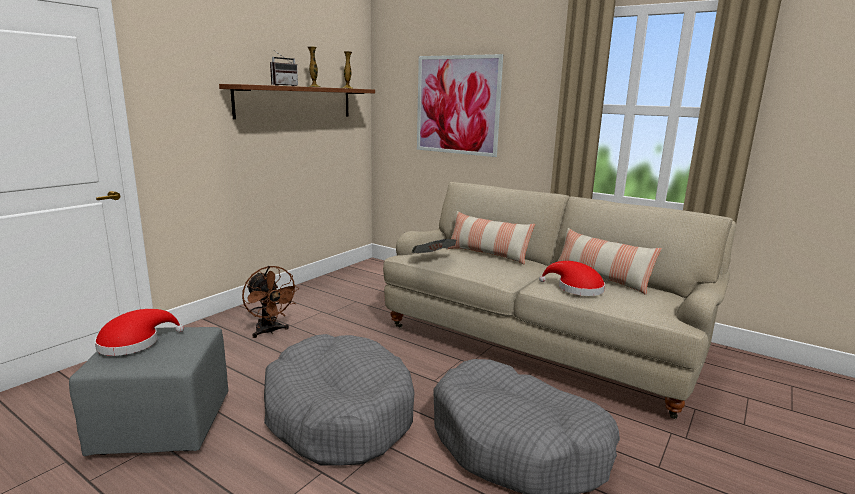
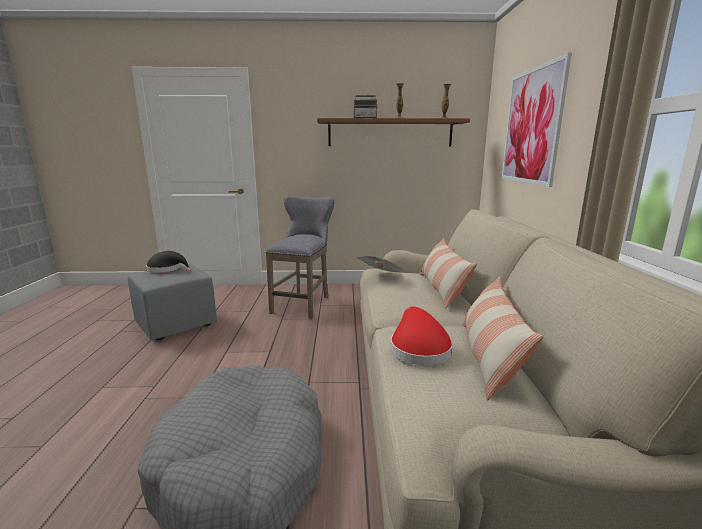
camera: 55 degrees right, 0 degrees up
(134, 343) = (167, 269): red hat -> black hat
(270, 331) = (303, 303): brown fan -> grey stool
(338, 414) = (225, 364): grey dog bed -> none

